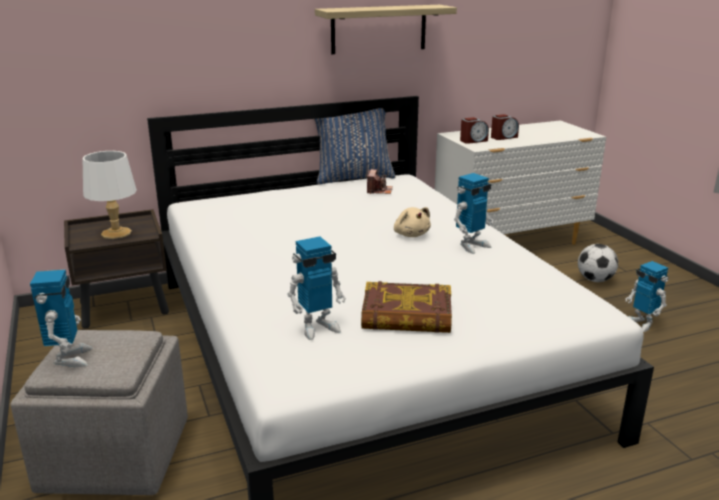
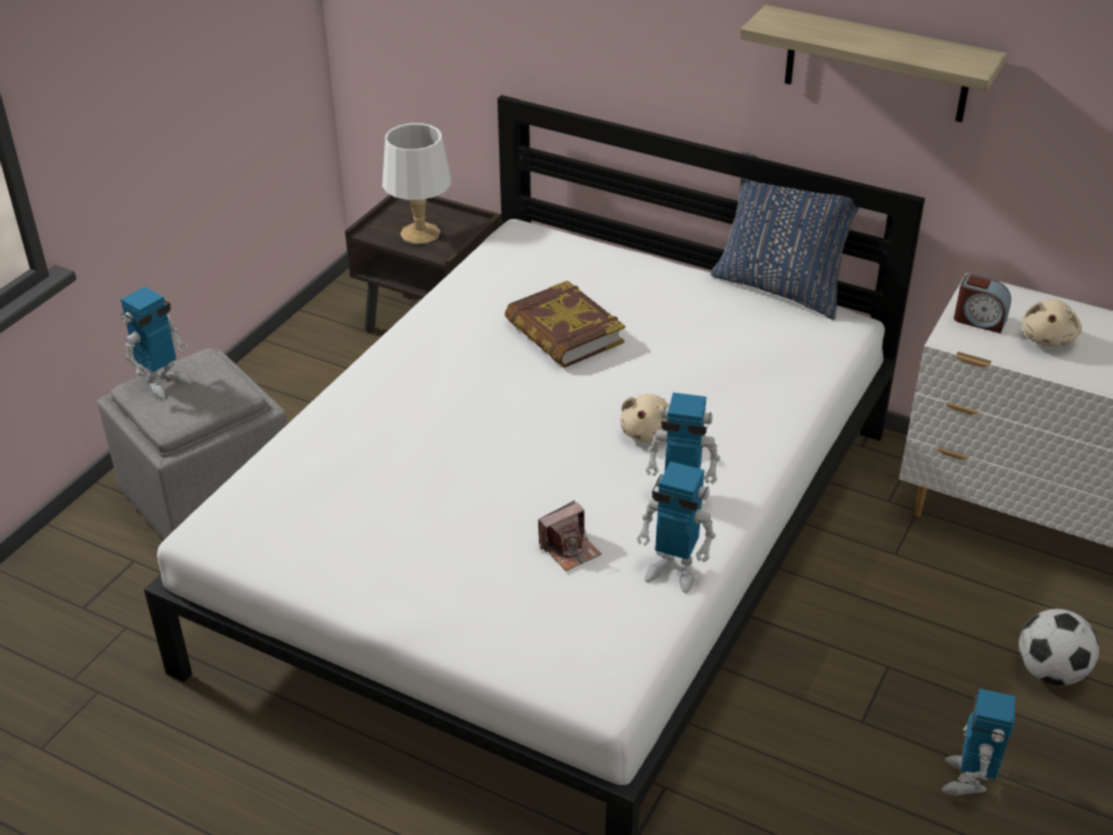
camera: 50 degrees right, 15 degrees up
(317, 327) = (334, 490): toy robot -> toy robot (673, 570)
(379, 190) = (756, 333): camera -> camera (569, 549)
(406, 315) = (427, 537): book -> book (563, 333)
(503, 137) = (1048, 338): alarm clock -> beige plush toy

